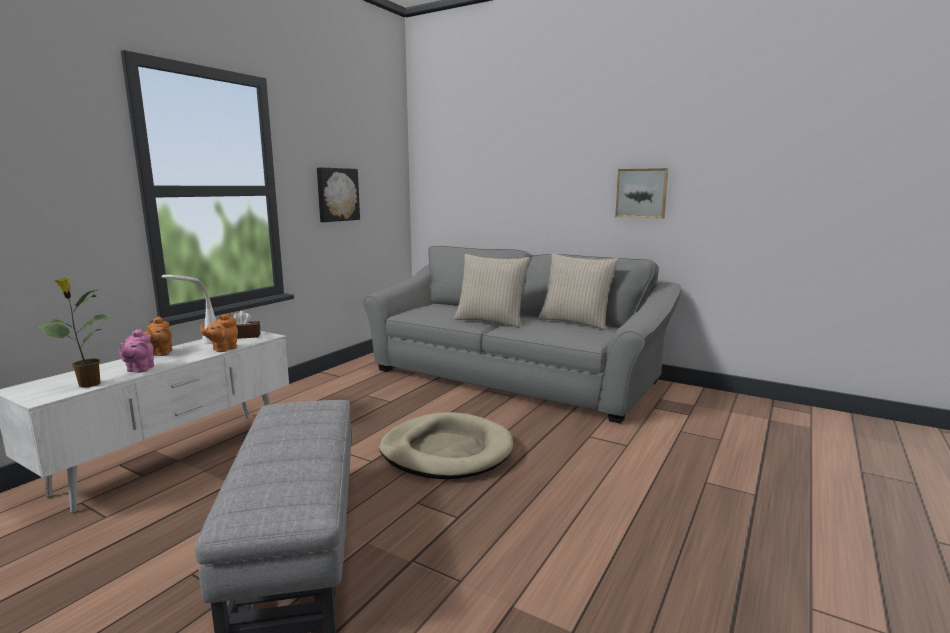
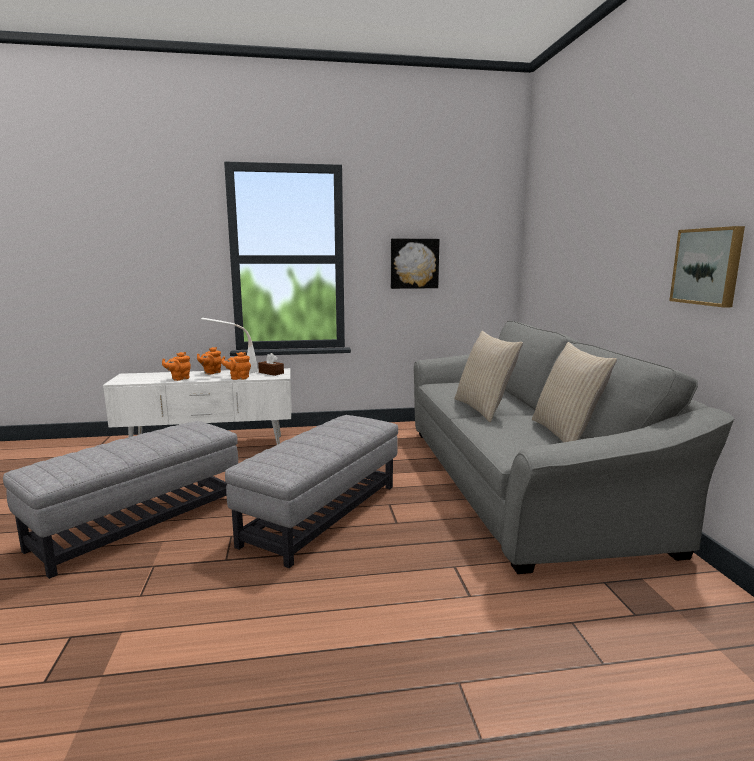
camera: 50 degrees right, 0 degrees up
(88, 384) = (145, 380): potted plant -> none
(139, 369) = (179, 379): pink teapot -> orange teapot
(446, 451) = (322, 514): beige dog bed -> grey ottoman

